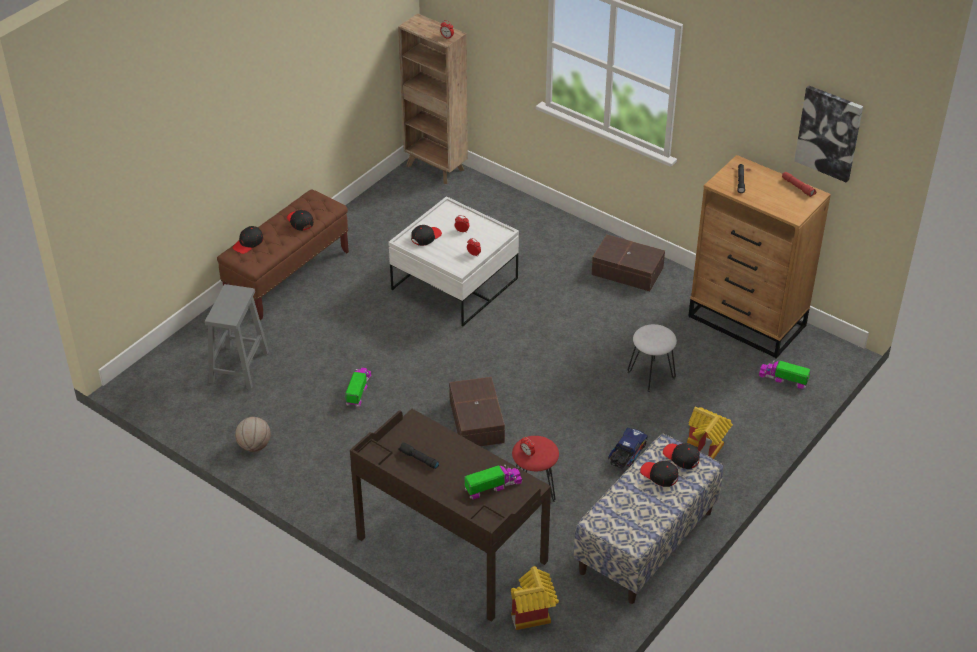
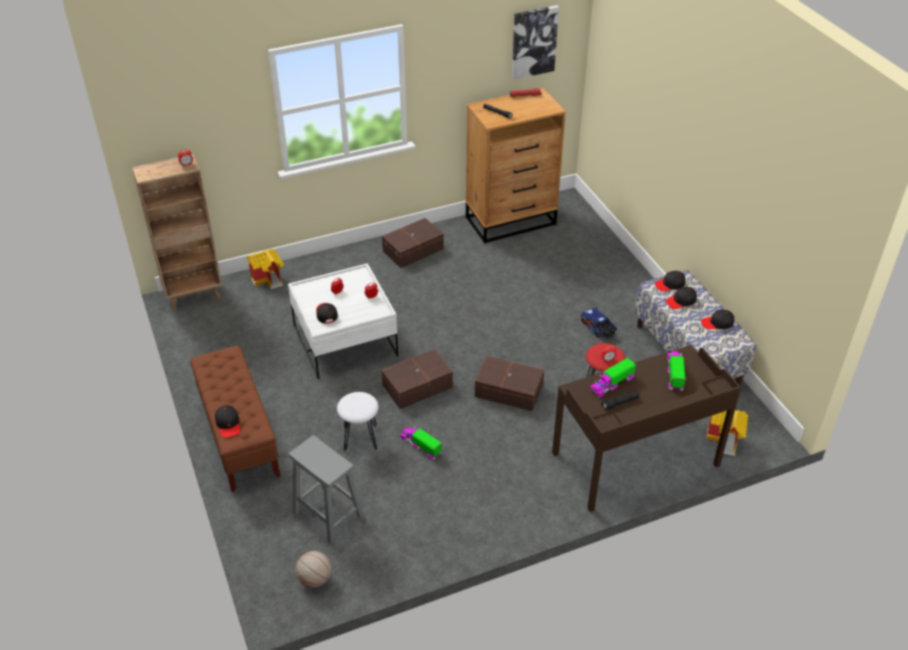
camera: 60 degrees left, 0 degrees up
(254, 446) = (436, 540): basketball -> basketball (315, 579)
(300, 222) = (232, 380): black cap -> black cap (717, 323)
(433, 355) = (416, 386): none -> brown storage box
(651, 375) = (529, 284): white stool -> white stool (361, 438)
(707, 448) = (618, 290): toy house -> toy house (269, 279)
(783, 379) = (577, 230): toy truck -> toy truck (612, 384)

